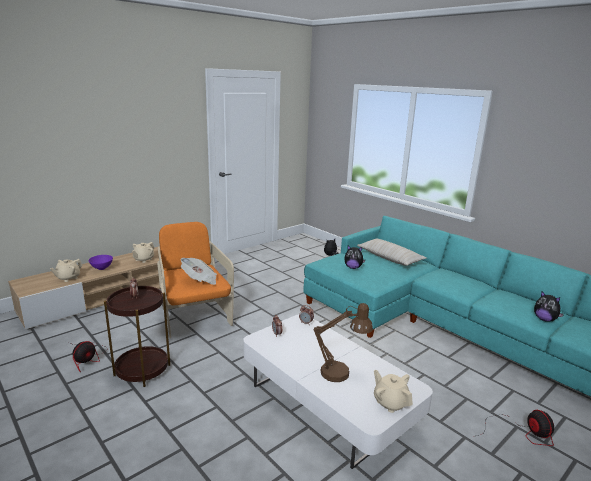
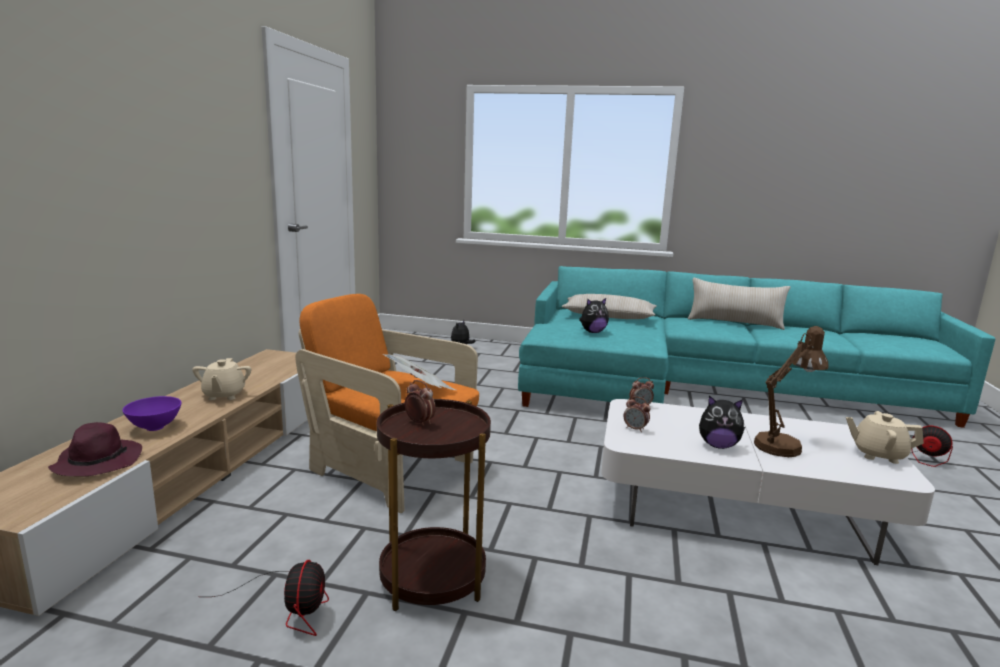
camera: 35 degrees left, 5 degrees down
(68, 278) = (97, 462): beige teapot -> purple hat
(480, 284) = (734, 323): none -> beige pillow
(545, 319) = (838, 339): plush toy -> plush toy (718, 445)

